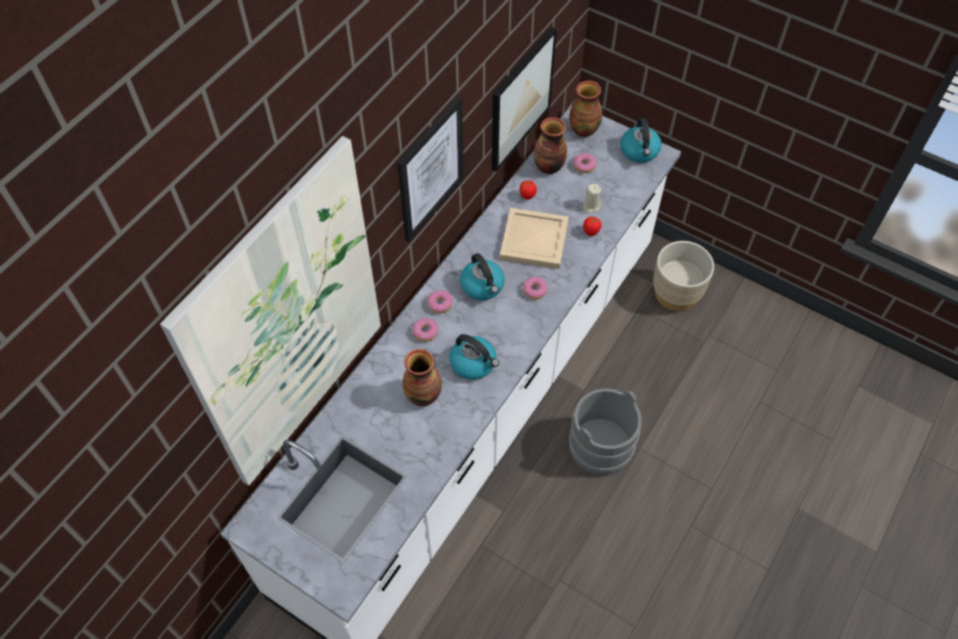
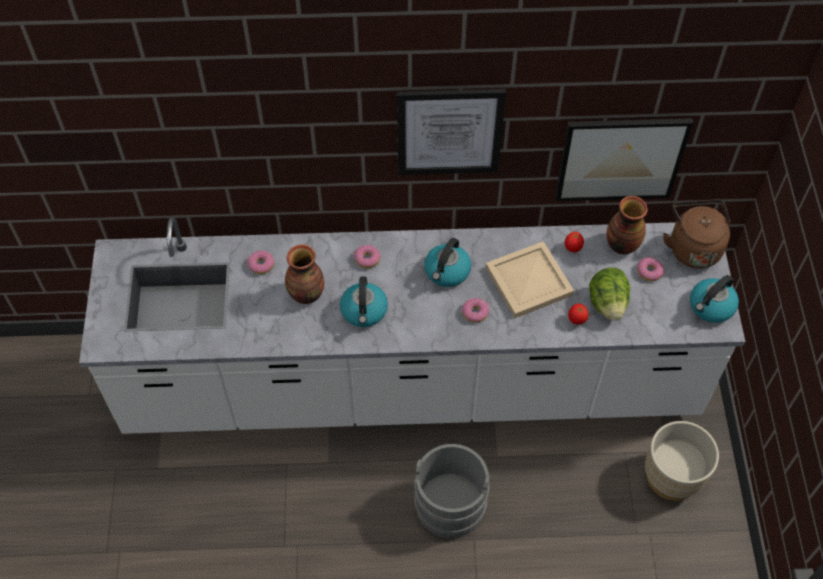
camera: 55 degrees right, 0 degrees up
(287, 322) = (218, 130): picture -> none
(440, 304) = (402, 252): donut -> donut (261, 265)
(583, 129) = (693, 247): vase -> brown kettle
(591, 206) = (607, 304): beige candle -> lettuce

